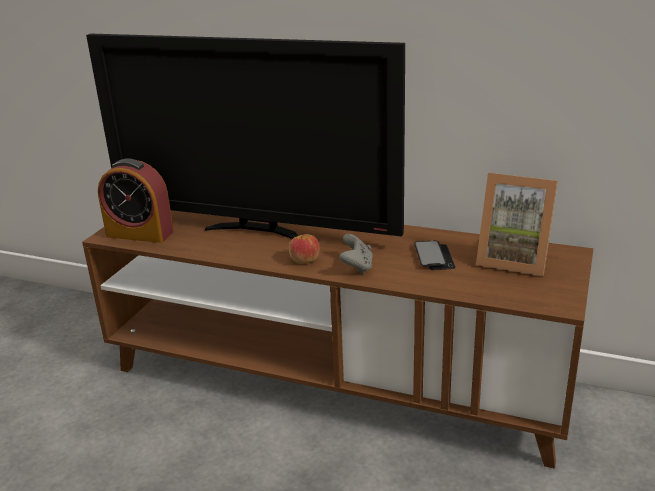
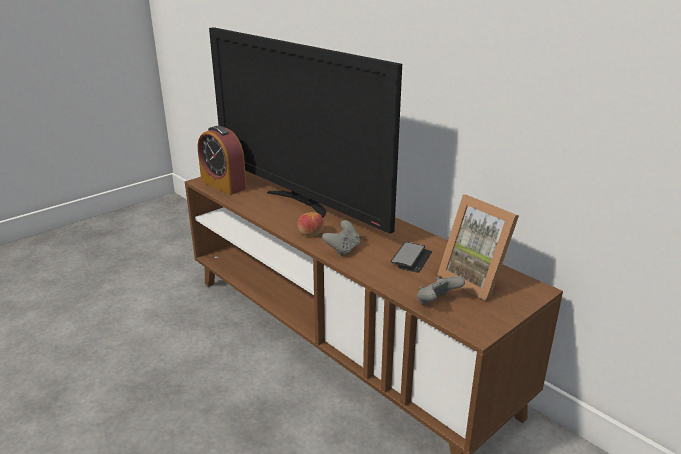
camera: 25 degrees right, 0 degrees up
(501, 291) = (436, 303): none -> grey game controller

